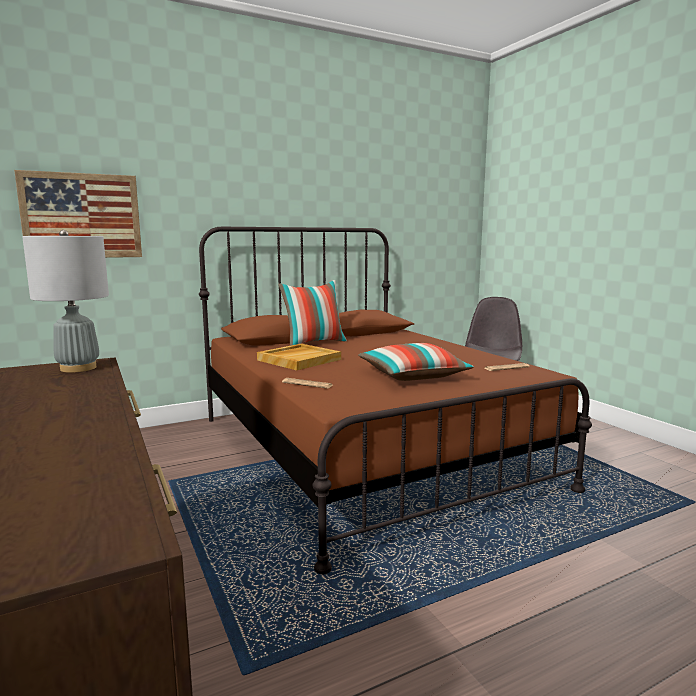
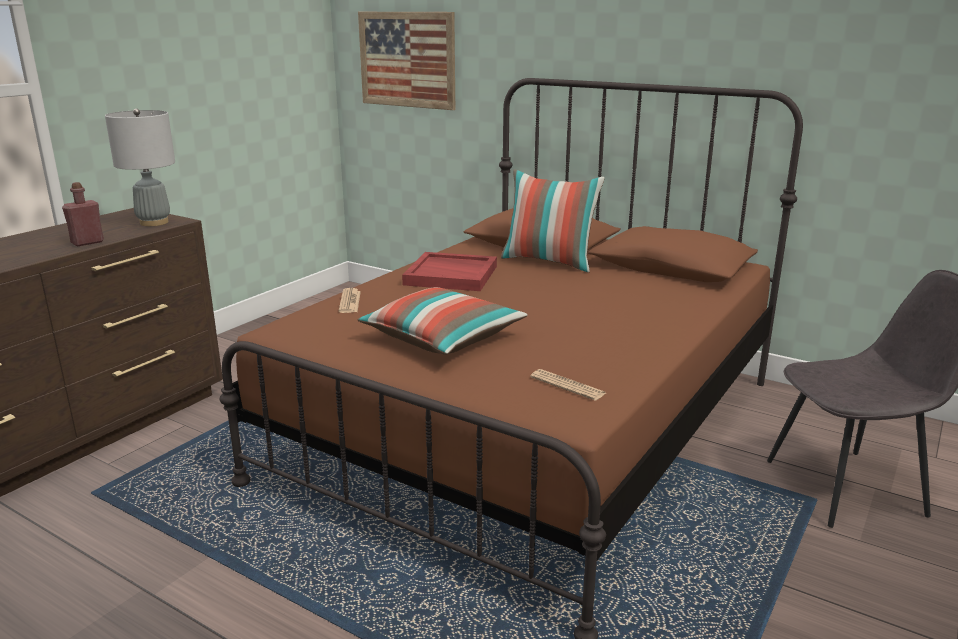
camera: 60 degrees right, 10 degrees up
(95, 390) = (87, 242): none -> red bottle
(299, 359) = (452, 275): beige tray -> red tray

